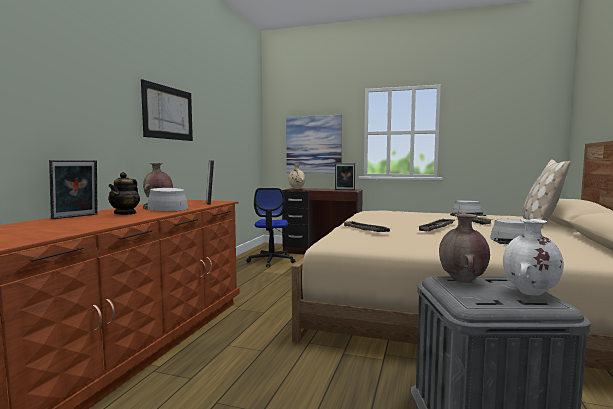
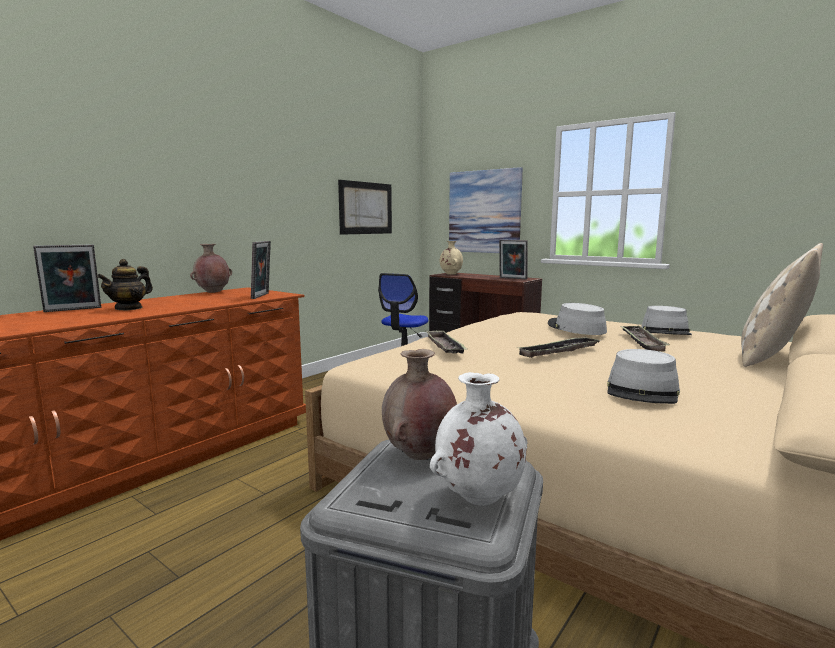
camera: 20 degrees right, 5 degrees up
(165, 208) = (191, 302): grey hat -> grey hat (576, 328)
(168, 113) = (248, 178): picture -> picture (366, 208)

